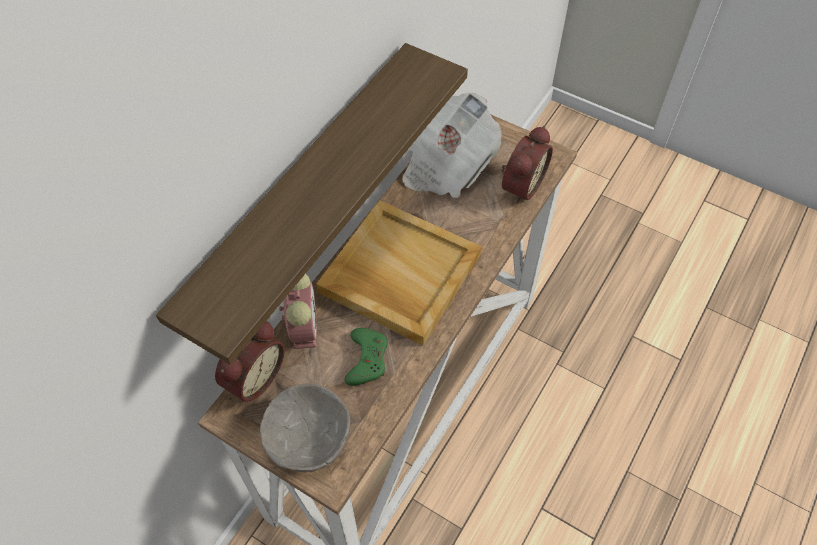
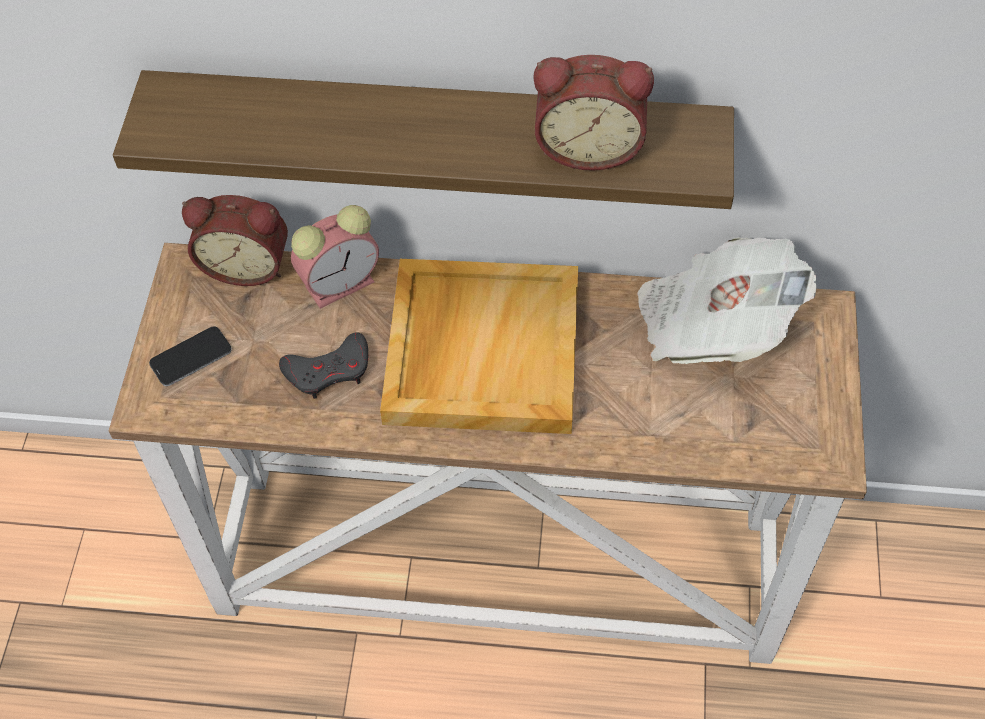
camera: 65 degrees right, 0 degrees up
(308, 437) = (191, 357): grey bowl -> phone
(367, 359) = (329, 370): green game controller -> grey game controller
(520, 185) = (739, 436): alarm clock -> alarm clock (589, 146)

